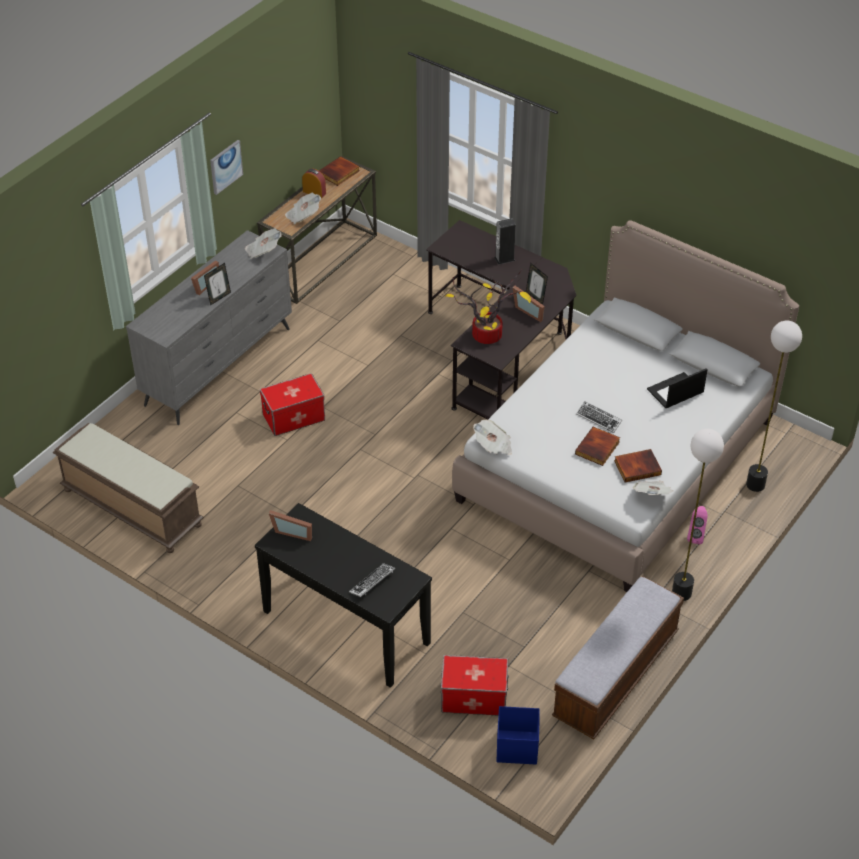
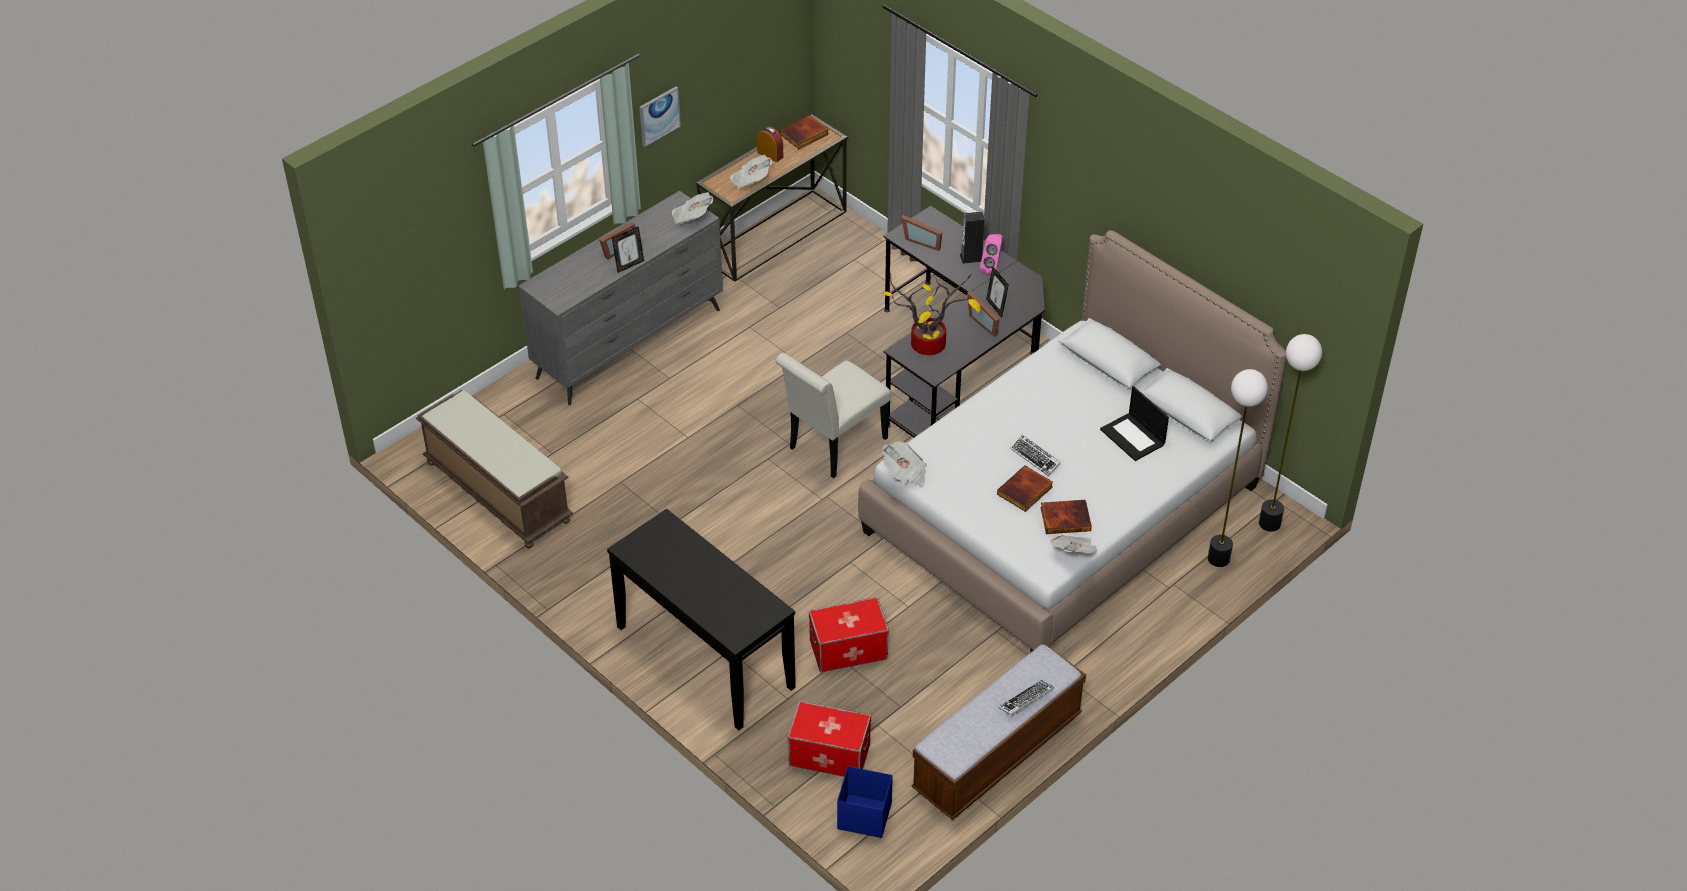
camera: 10 degrees right, 0 degrees up
(293, 417) = (701, 413): storage box -> storage box (848, 650)
(293, 531) = (653, 539): picture frame -> picture frame (922, 241)
(372, 582) = (727, 608): keyboard -> keyboard (1026, 700)
(413, 432) = (833, 447): none -> white chair
(675, 392) = (1133, 437): laptop -> laptop turned 105 degrees counterclockwise
(681, 593) = (1097, 671): floor lamp -> floor lamp (1269, 523)
(696, 536) = (1132, 609): pink speaker -> pink speaker (992, 268)

